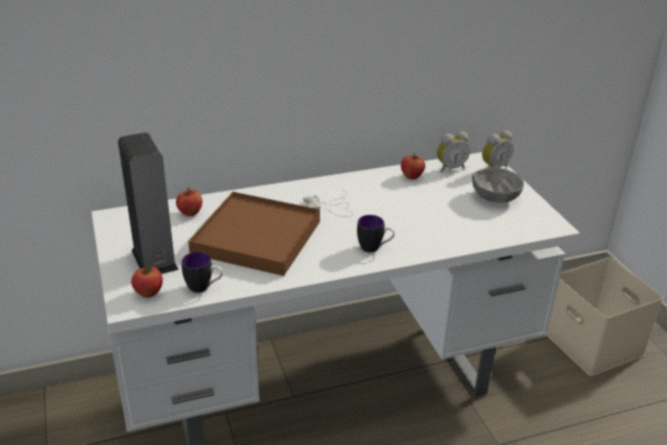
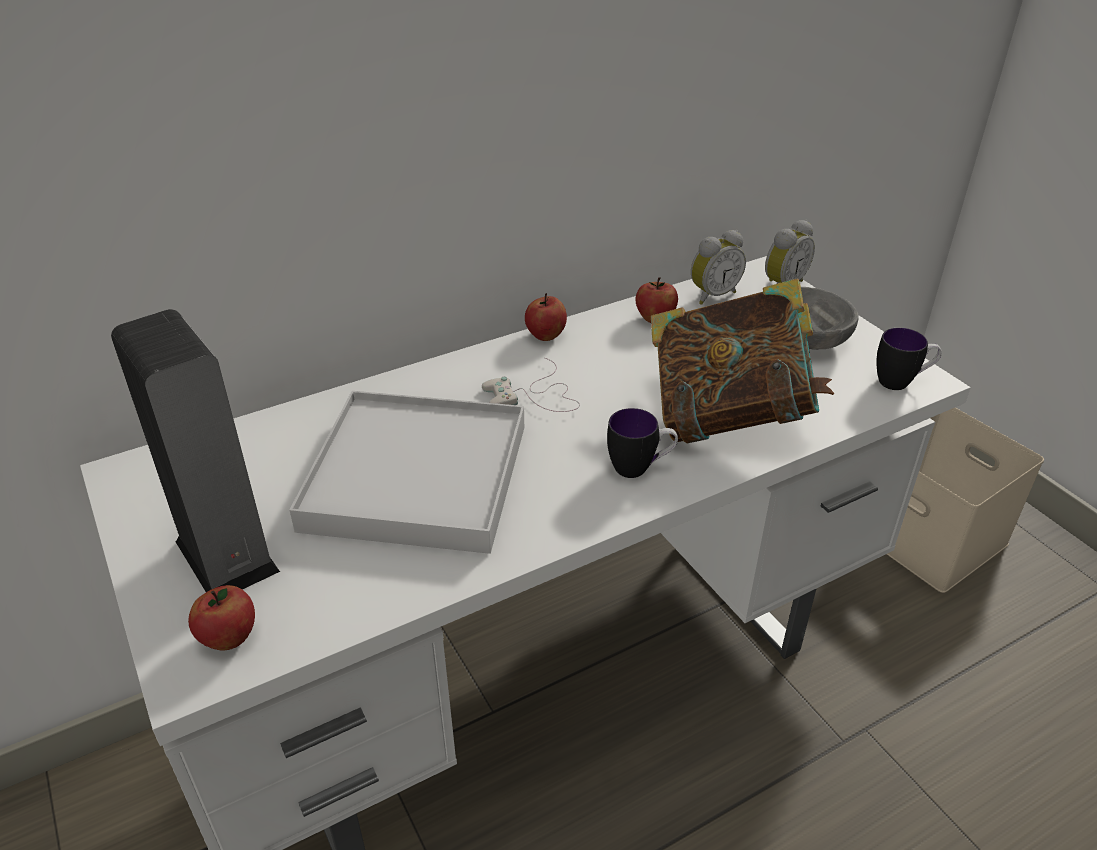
camera: 10 degrees left, 5 degrees up
(190, 213) = (277, 443): apple -> apple (545, 336)
(204, 288) = (340, 606): mug -> mug (901, 382)
(256, 237) = (416, 476): brown tray -> white tray
(433, 230) = (729, 417): none -> book

